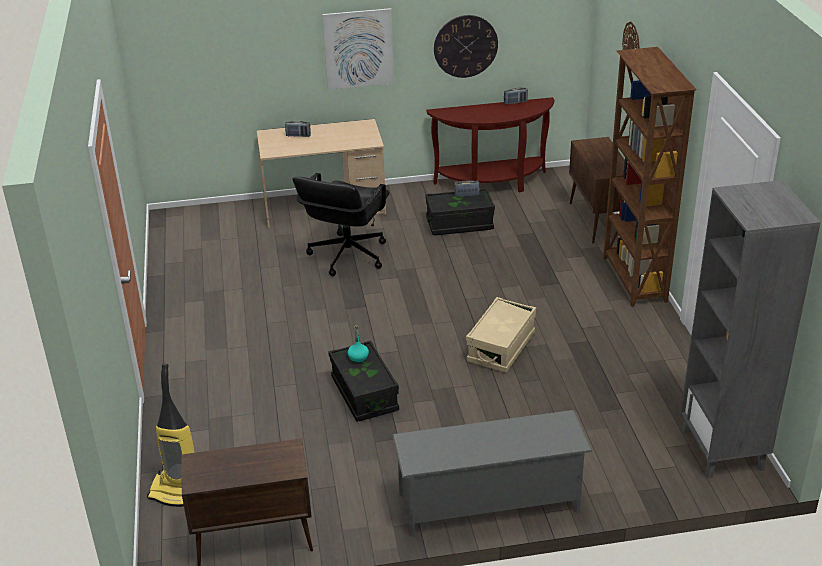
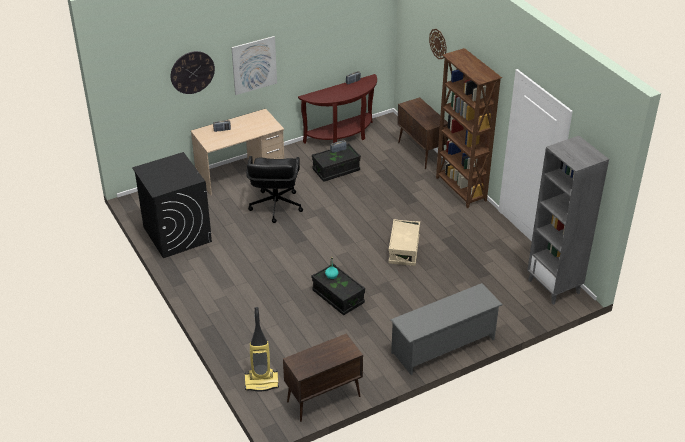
camera: 20 degrees left, 5 degrees up
(192, 267) = (177, 234): none -> black washing machine
(465, 46) = (320, 51): wall clock -> wall clock (192, 72)

